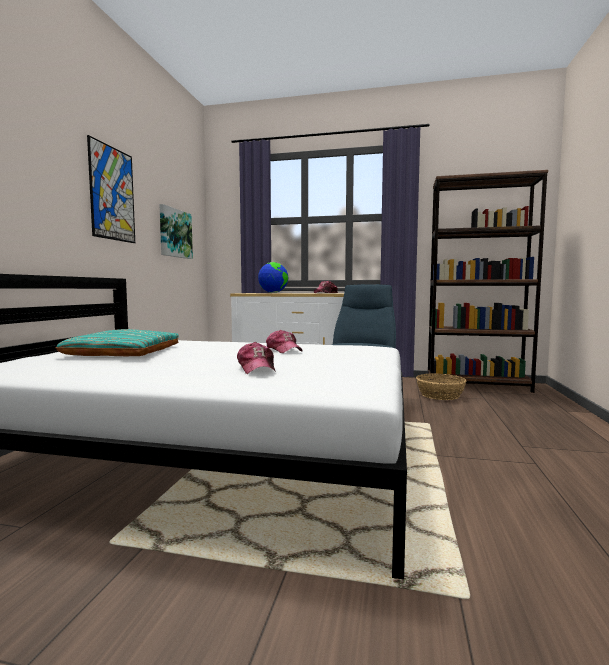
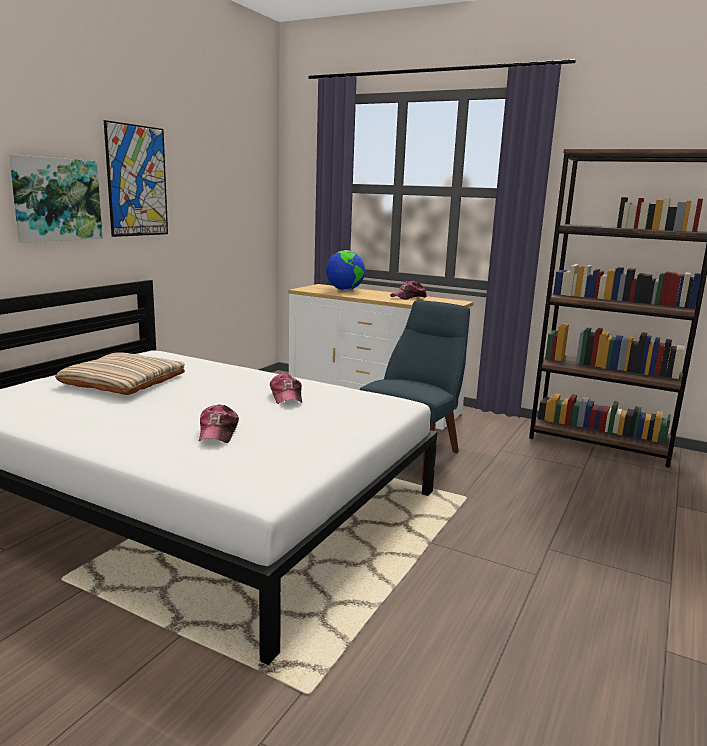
camera: 15 degrees right, 10 degrees up
(123, 352) = (123, 381): turquoise pillow -> beige pillow
(175, 233) = (227, 209): picture -> picture (56, 199)
(440, 395) = (528, 454): basket -> none

